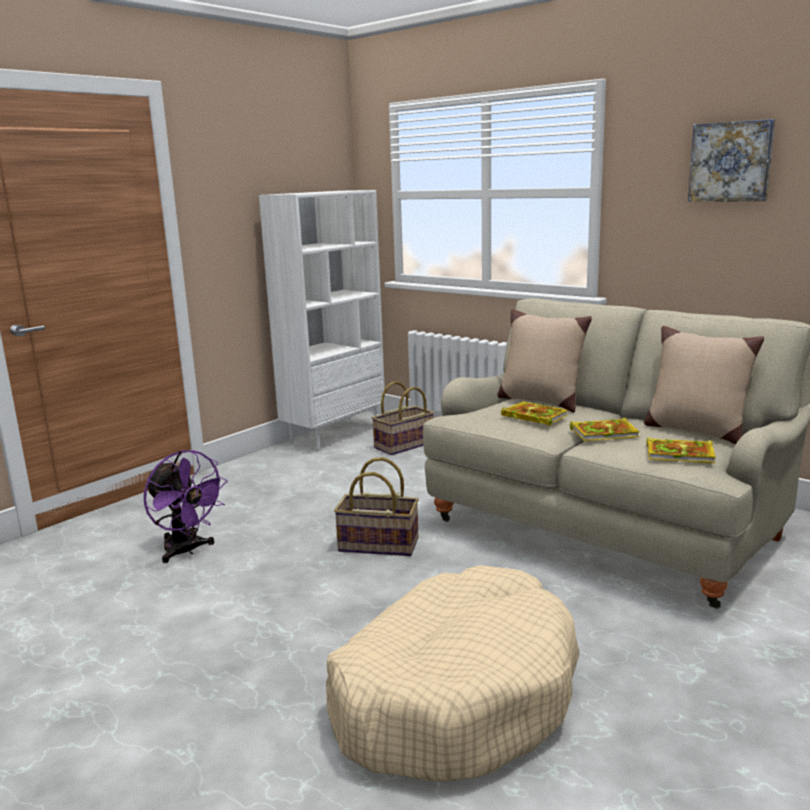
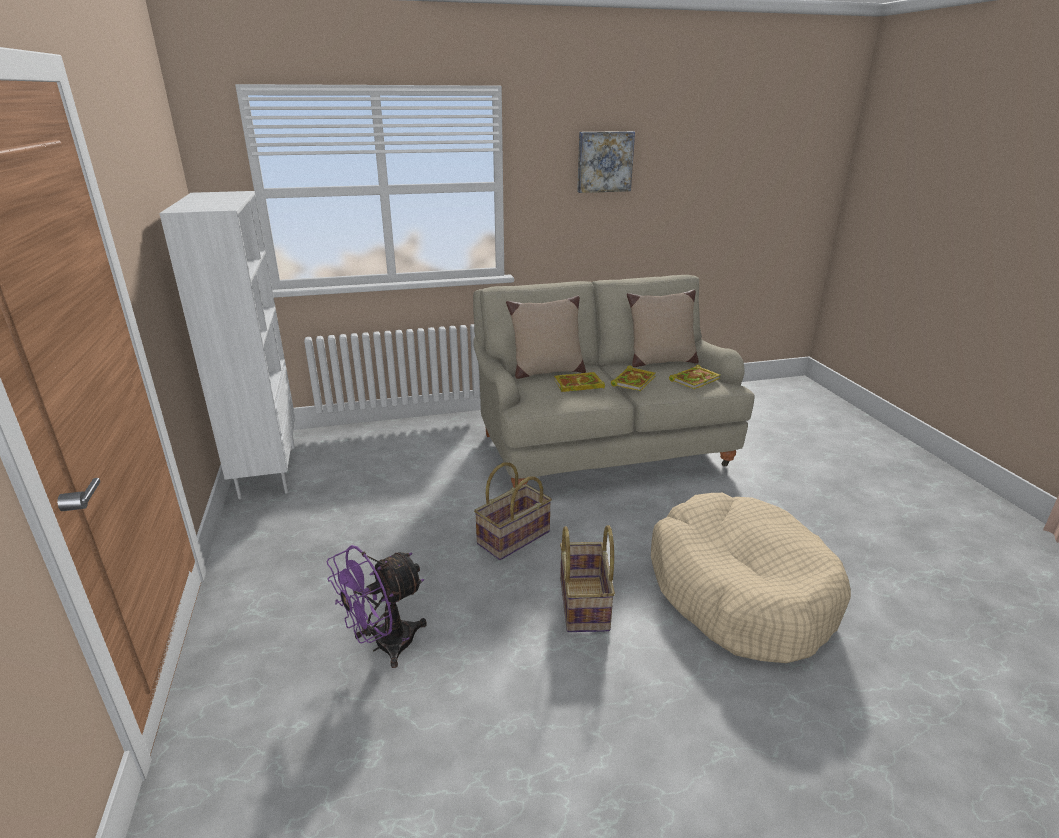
camera: 55 degrees left, 10 degrees up
(187, 551) = (384, 645): purple fan -> purple fan turned 150 degrees clockwise
(404, 445) = (355, 452): basket -> basket (585, 604)

